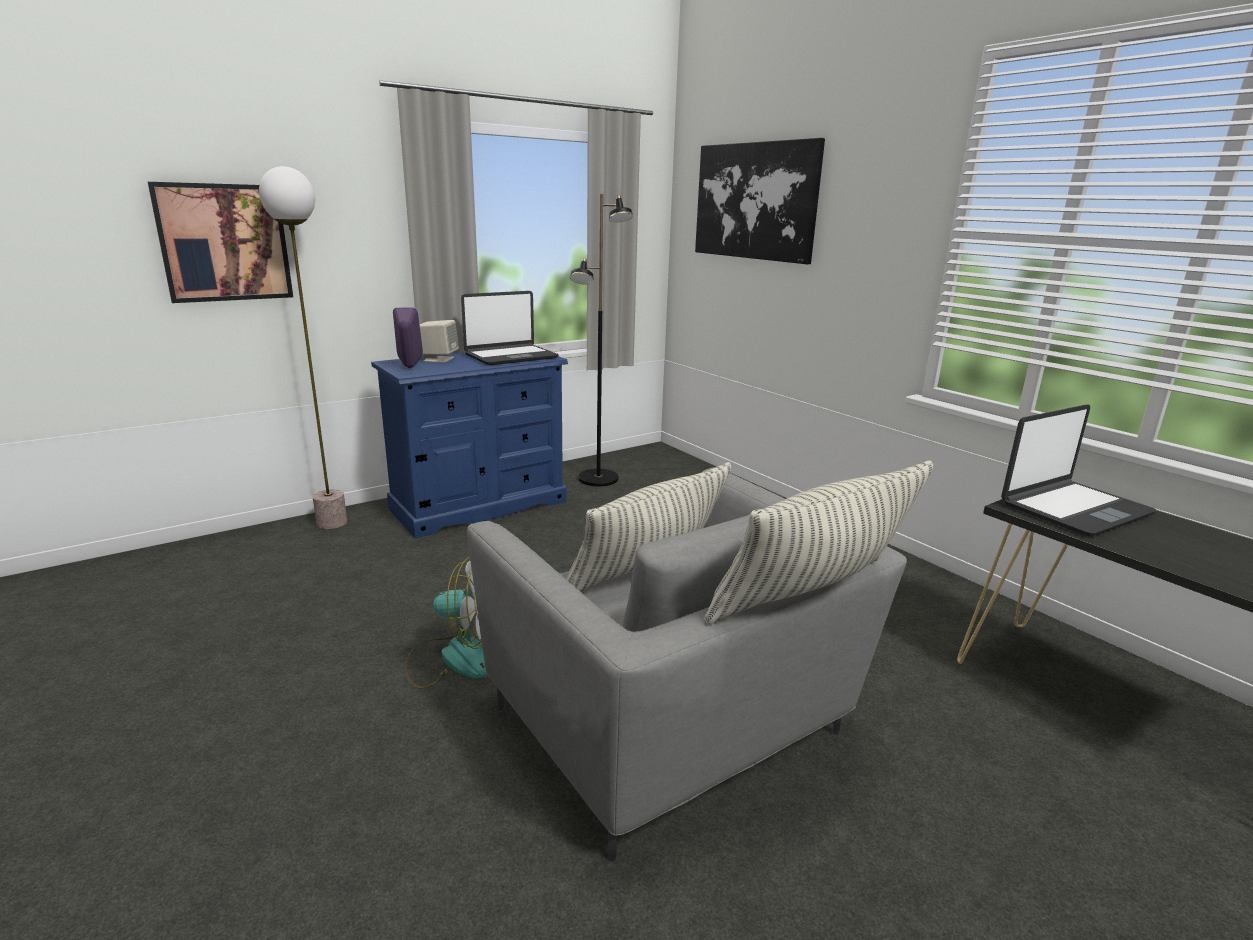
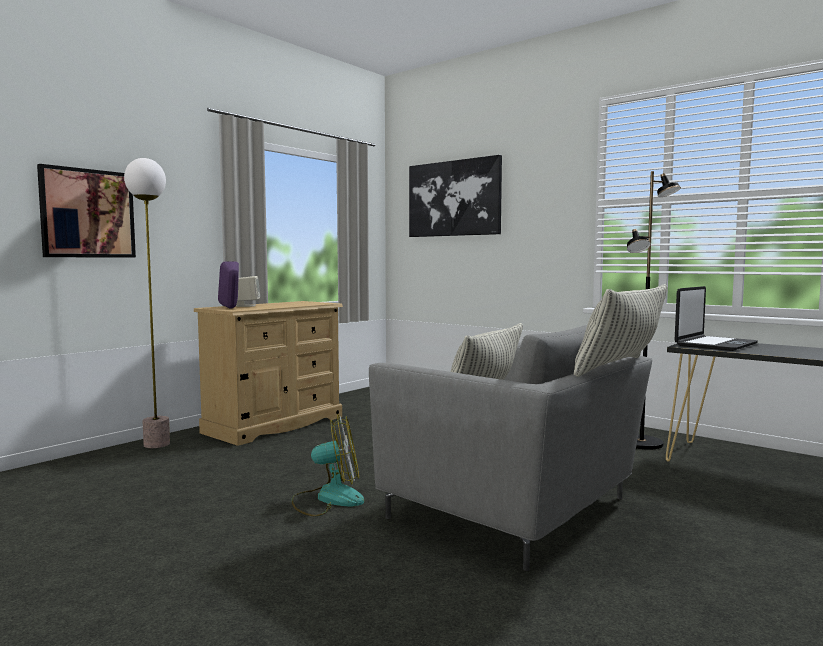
camera: 15 degrees left, 15 degrees down
(479, 505) = (274, 424): blue dresser -> beige dresser
(510, 356) = (298, 303): laptop -> none
(598, 479) = (356, 404): black floor lamp -> black floor lamp (642, 443)

